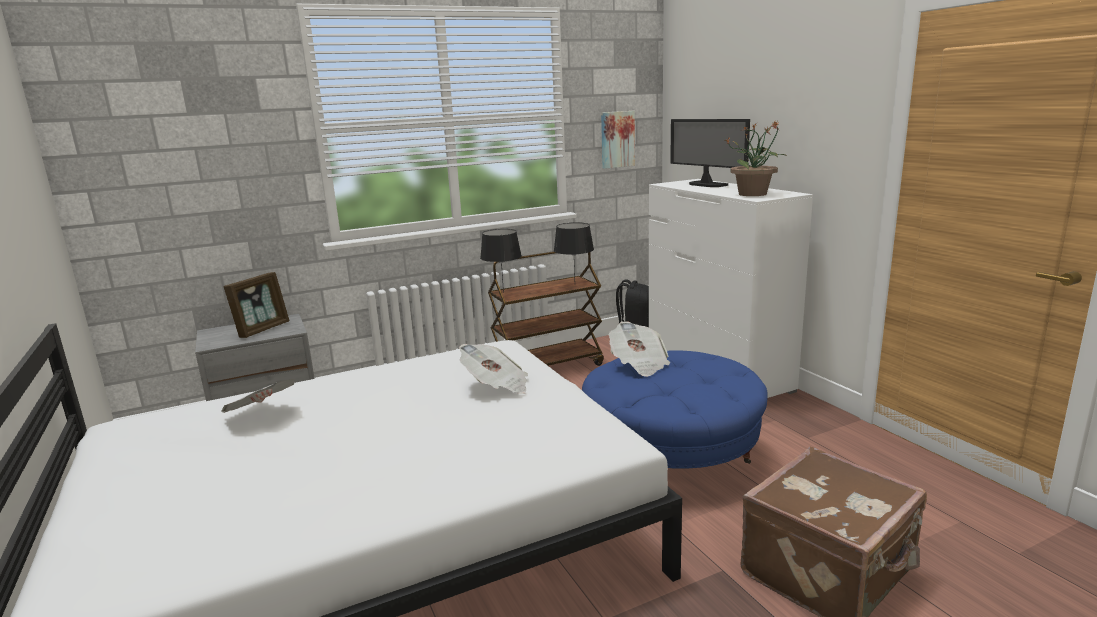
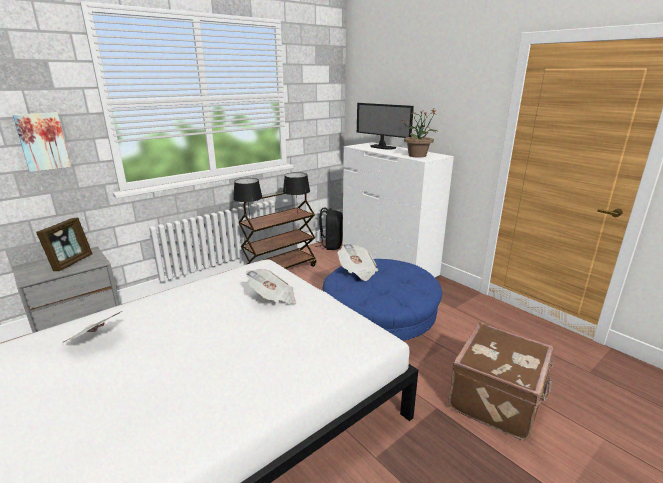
camera: 15 degrees left, 5 degrees up
(617, 139) = (317, 114): picture -> picture (42, 141)

